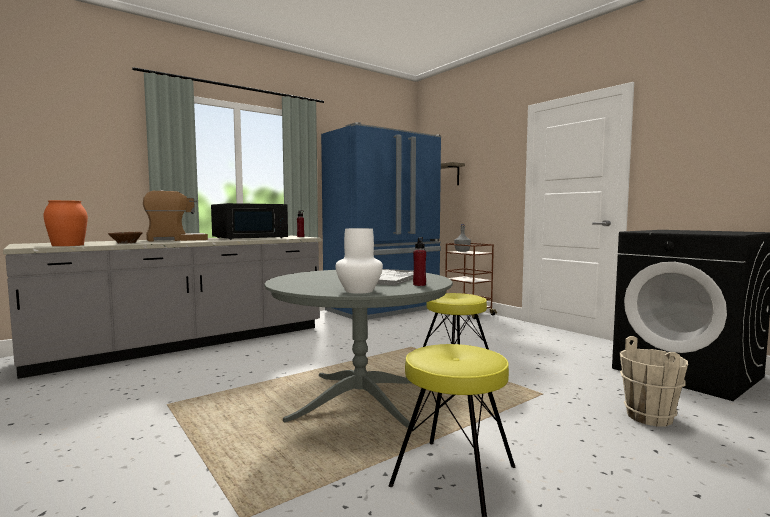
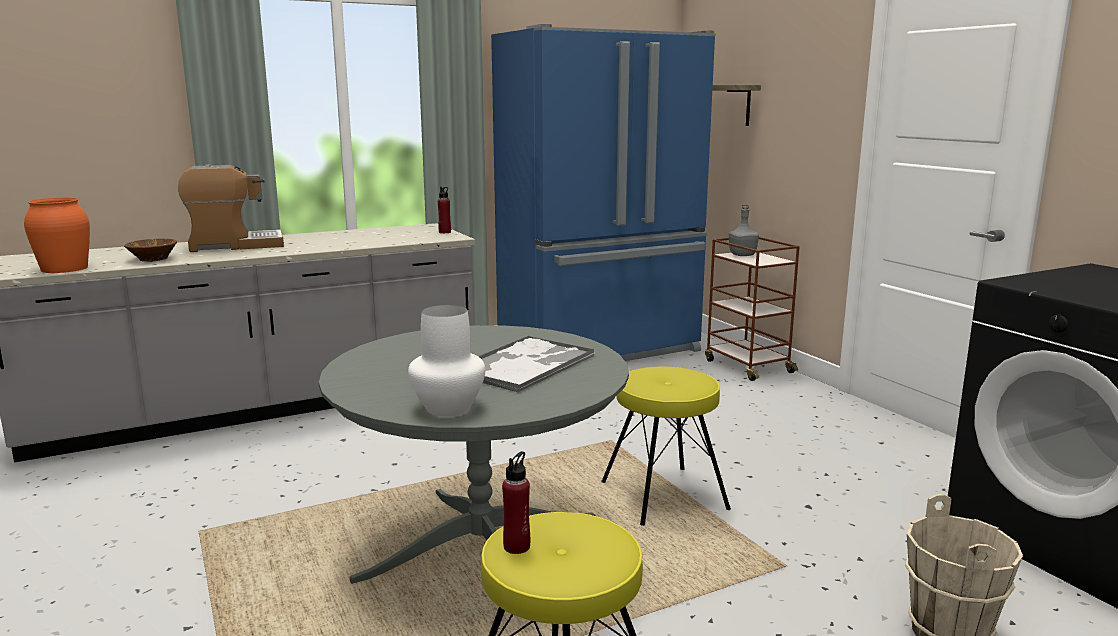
camera: 10 degrees right, 10 degrees up
(250, 238) = (358, 237): black microwave -> none
(419, 284) = (560, 391): red bottle -> red bottle (517, 546)

